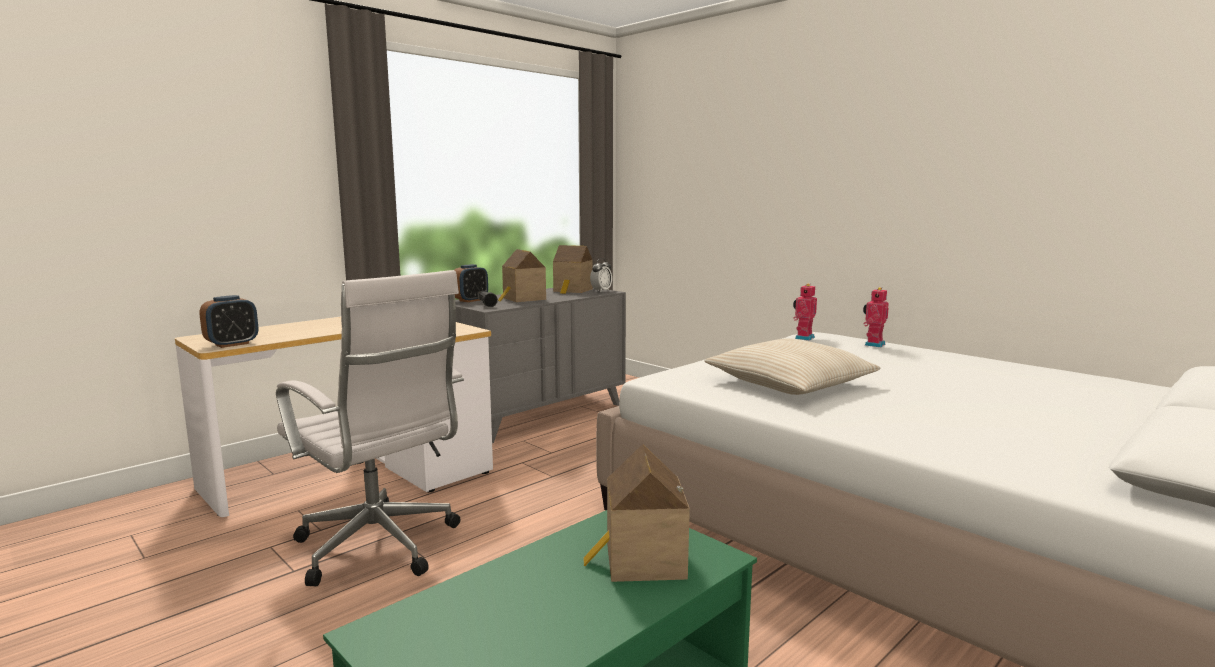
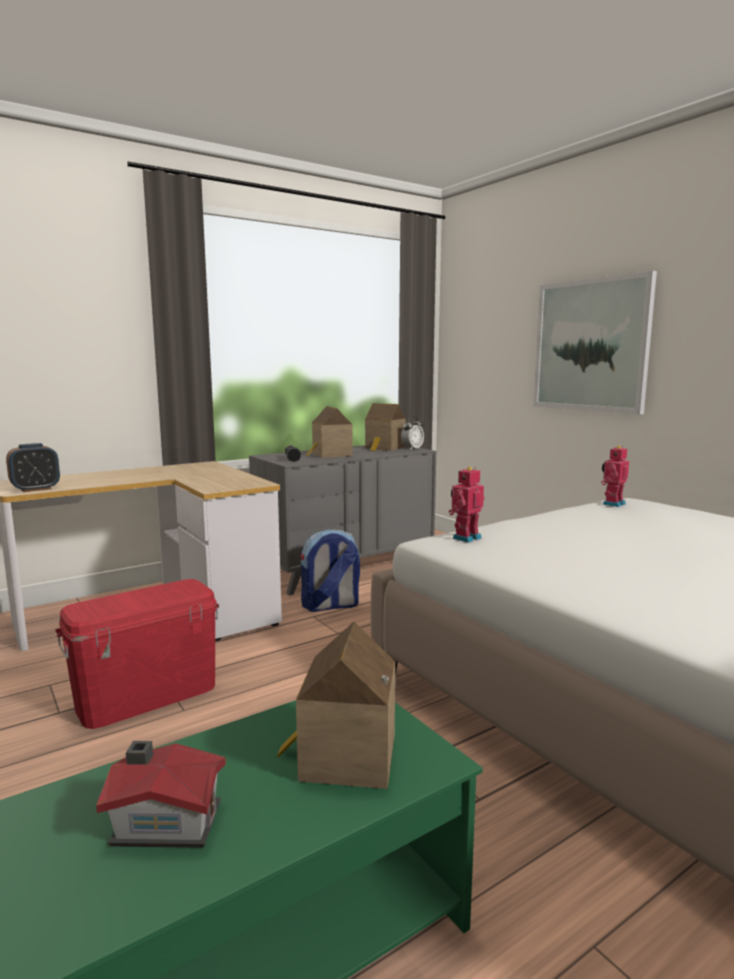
camera: 10 degrees right, 0 degrees up
(380, 548) = (147, 696): white office chair -> red storage box
(470, 300) = (280, 455): alarm clock -> none
(514, 620) = (166, 821): none -> toy house
(535, 451) = (330, 606): none -> backpack
(771, 188) = (590, 345): none -> picture
(790, 383) = (578, 554): beige pillow -> none
(873, 344) = (690, 514): toy robot -> toy robot (465, 538)

